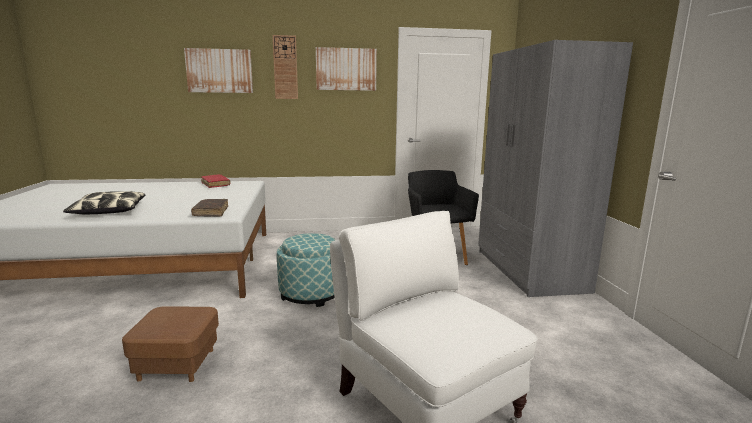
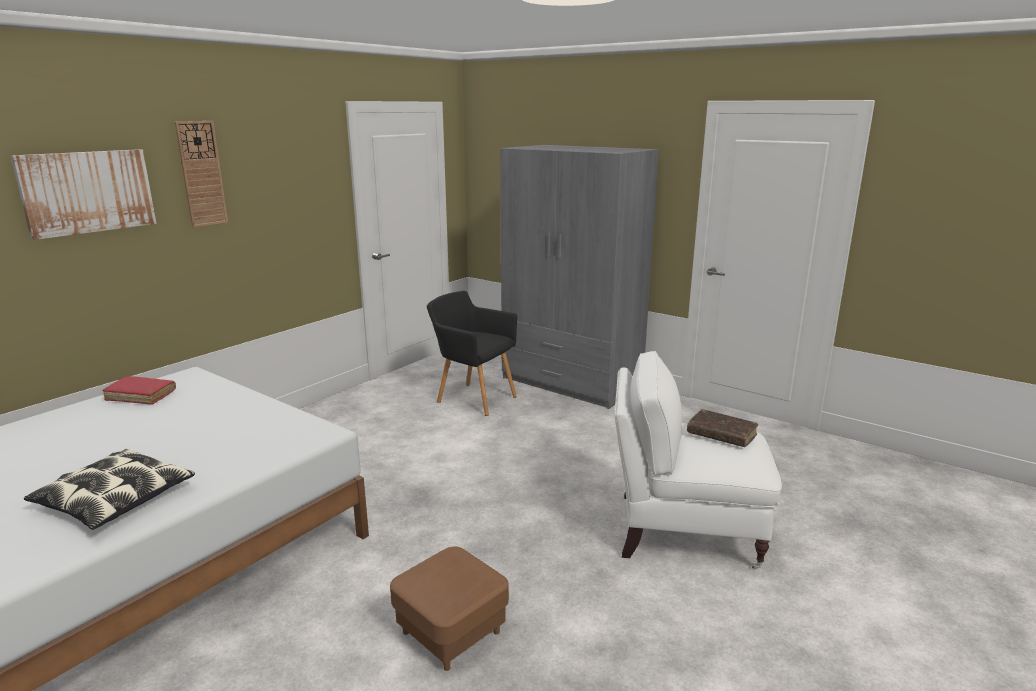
camera: 45 degrees left, 5 degrees up
(211, 212) = (289, 438): brown book -> brown book (721, 435)
(311, 293) = (431, 494): ottoman -> none
(346, 69) = (288, 167): picture -> none

